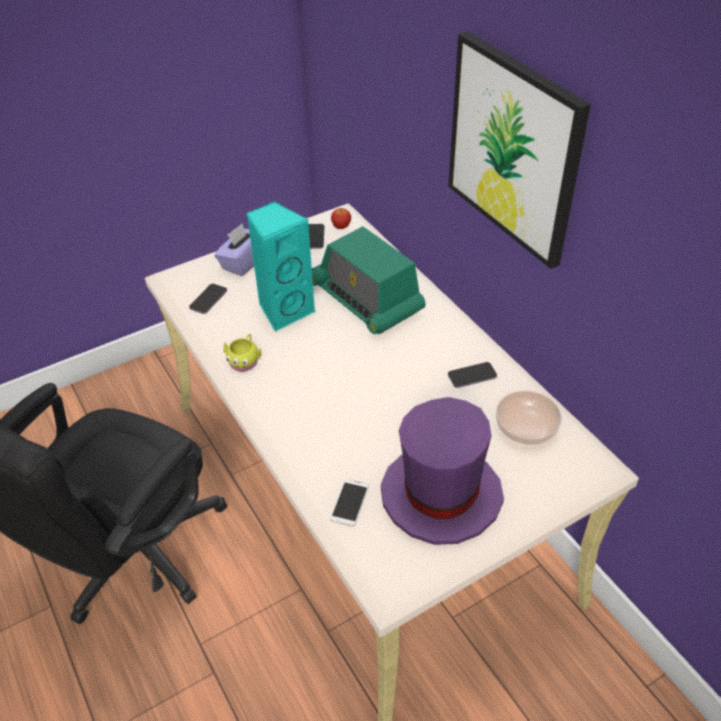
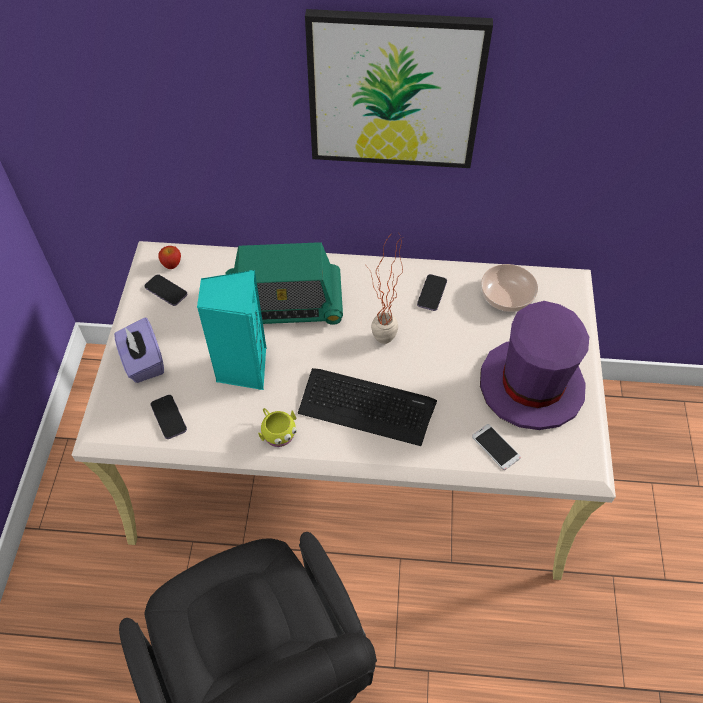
camera: 55 degrees left, 10 degrees up
(314, 397) = (366, 406): none -> keyboard
(383, 373) = (380, 345): none -> potted plant

